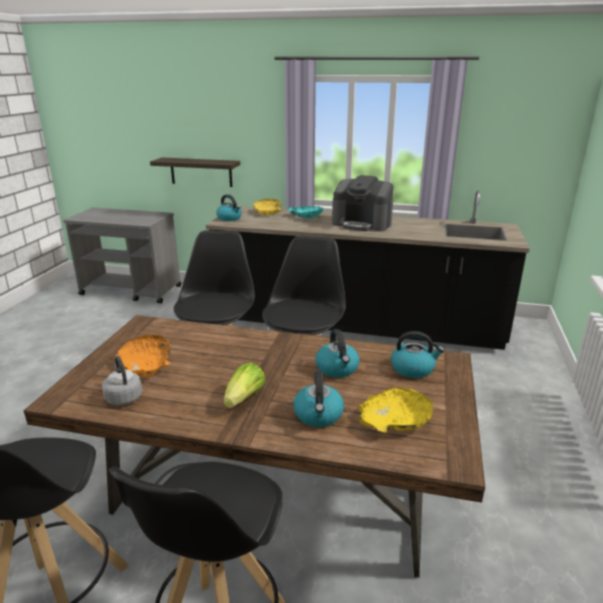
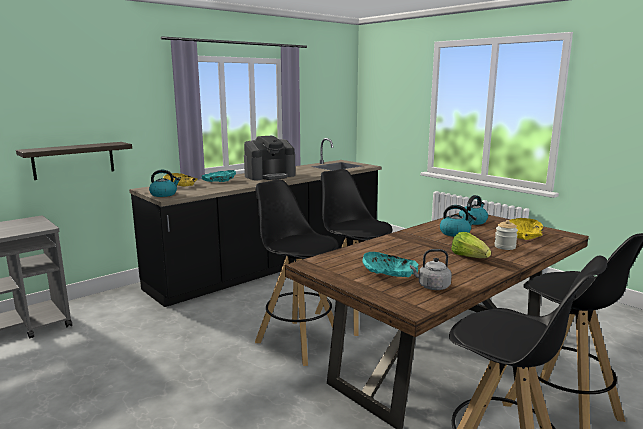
camera: 55 degrees left, 10 degrees down
(147, 365) = (388, 273): orange bowl -> turquoise bowl
(318, 415) = (505, 247): kettle -> jar

